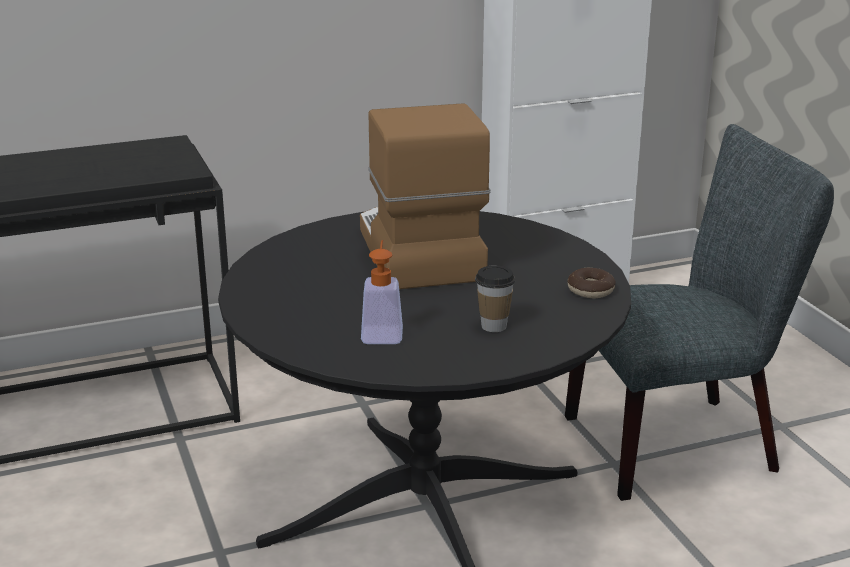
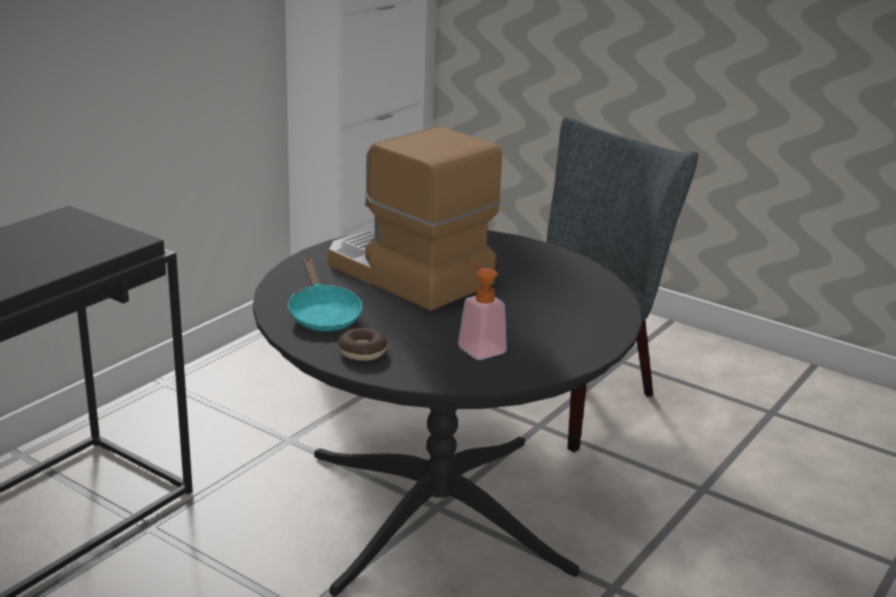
camera: 35 degrees left, 0 degrees up
(292, 270) = (322, 314): none -> turquoise frying pan
(493, 326) = (552, 319): cup -> none
(590, 290) = (578, 273): donut -> donut (362, 352)

